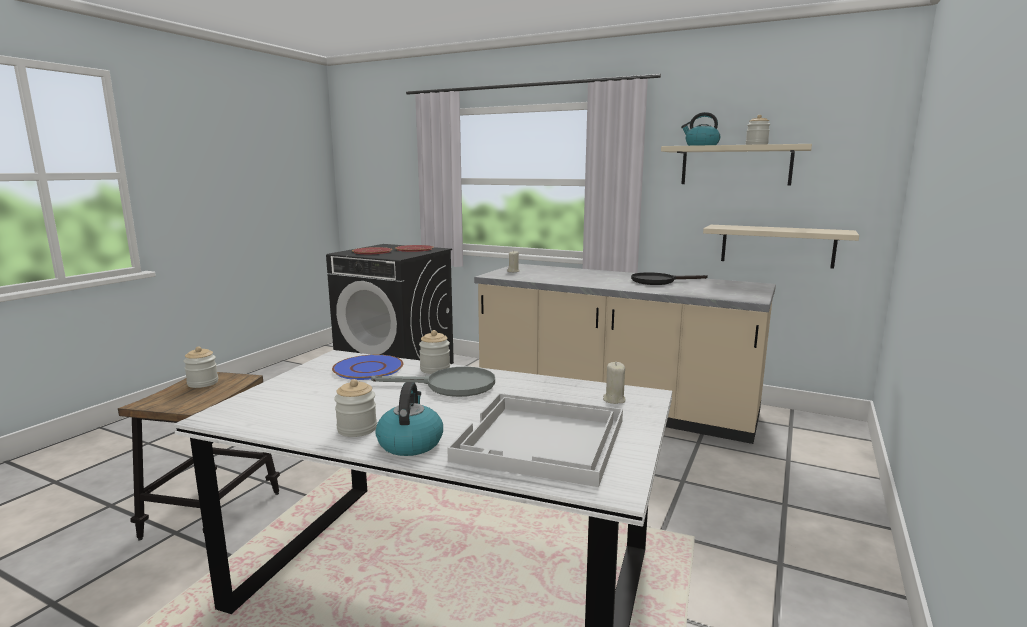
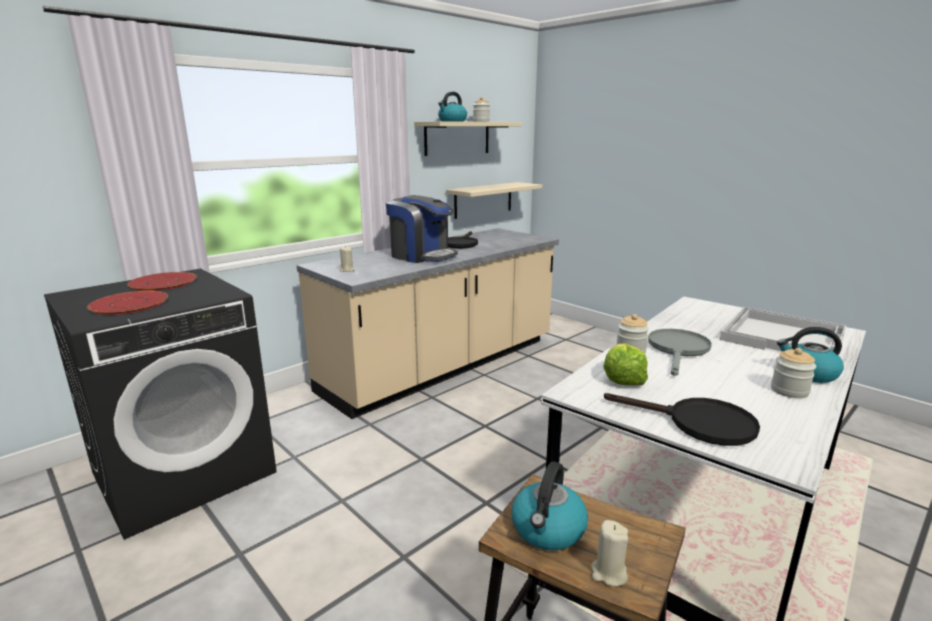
camera: 70 degrees left, 5 degrees up
(203, 383) = (548, 530): jar -> kettle
(284, 391) = (698, 423): none -> black frying pan
(368, 368) = (623, 379): blue plate -> lettuce
(588, 278) = (422, 256): none -> coffee machine
(614, 399) = (704, 310): beige candle -> beige candle (608, 573)

